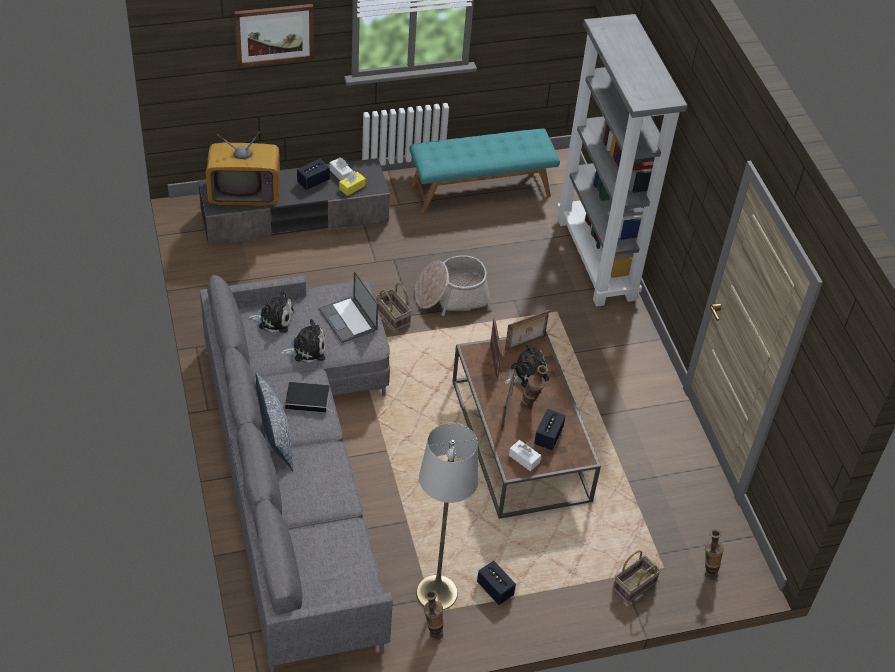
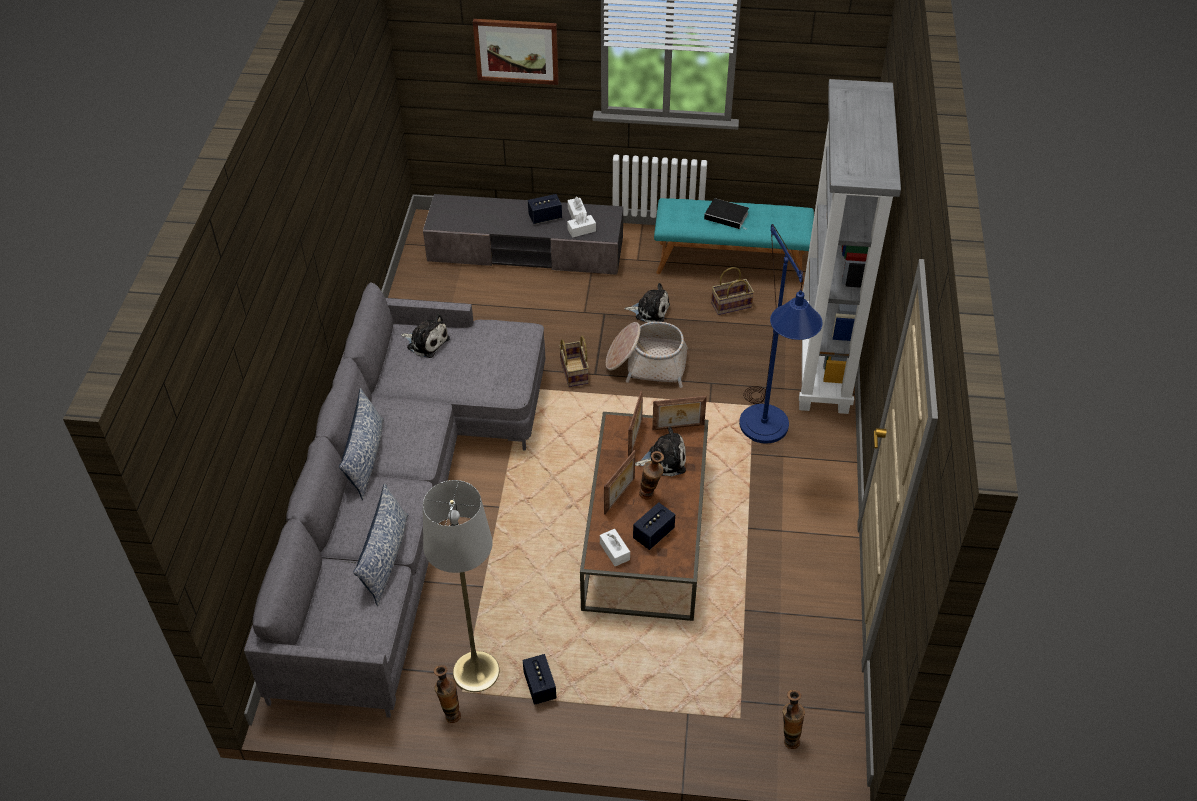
camera: 25 degrees right, 0 degrees up
(244, 192) = (472, 214): television -> none
(306, 349) = (443, 379): plush toy -> plush toy (650, 310)
(309, 399) = (417, 430): book -> book (727, 216)
(339, 515) = (385, 558): none -> pillow
(348, 320) = (500, 360): laptop -> none
(352, 187) = (581, 230): yellow tissue box -> white tissue box
(579, 334) = (766, 435): none -> blue floor lamp
(634, 587) = (695, 730): basket -> basket (730, 305)

